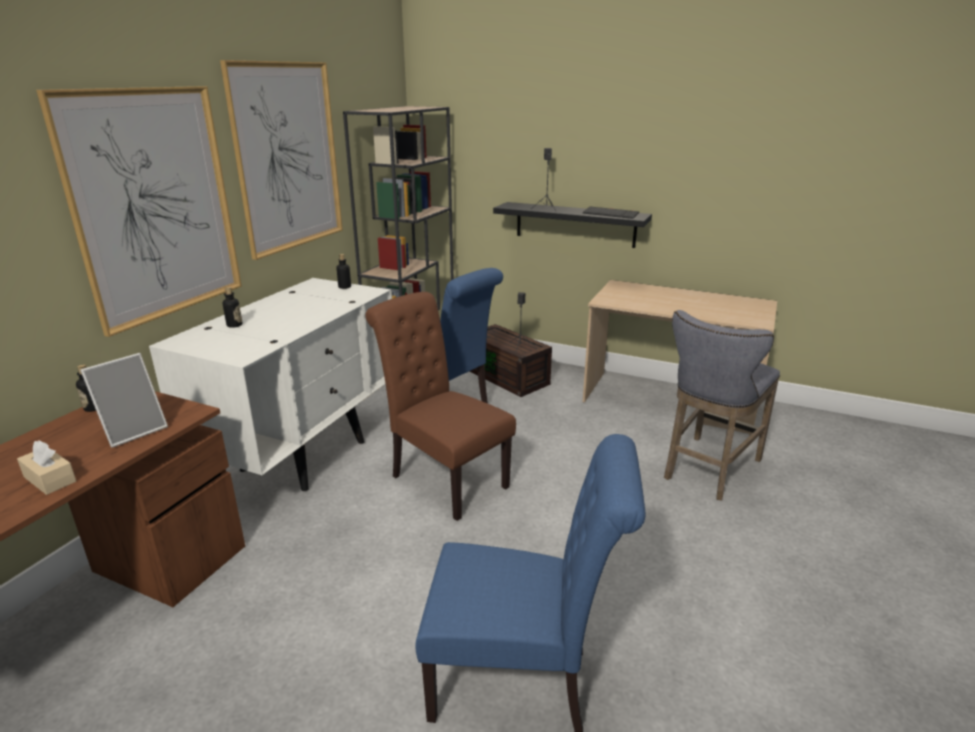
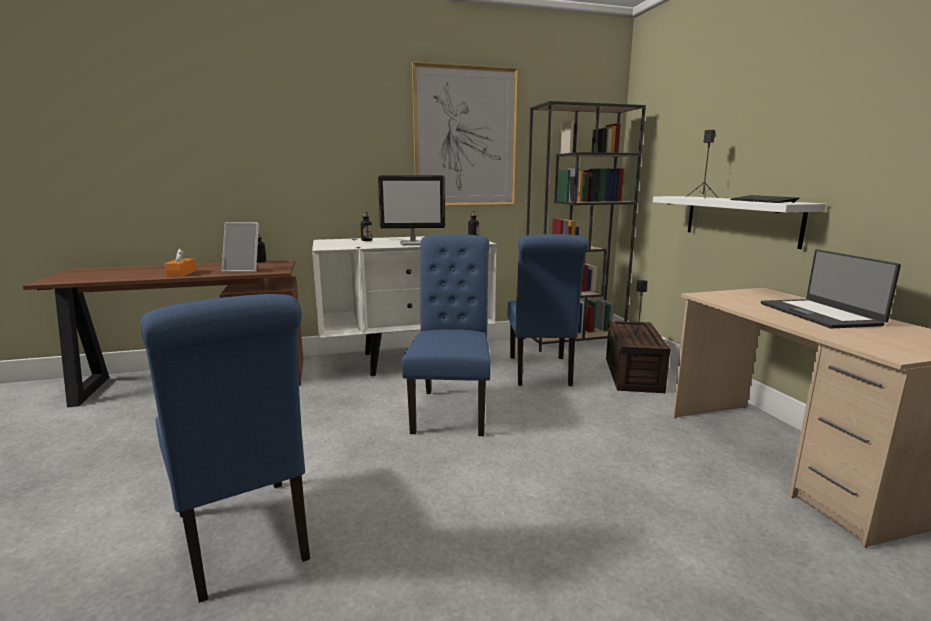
camera: 50 degrees right, 10 degrees down
(50, 479) = (181, 273): beige tissue box -> orange tissue box
(155, 206) = (339, 152): picture -> none
(311, 314) = (413, 243): none -> monitor
(443, 479) = (452, 408): brown chair -> blue chair
(575, 224) = (740, 219): black shelf -> white shelf
(682, 299) = (820, 314): none -> laptop
(707, 470) = (713, 537): grey stool -> none

